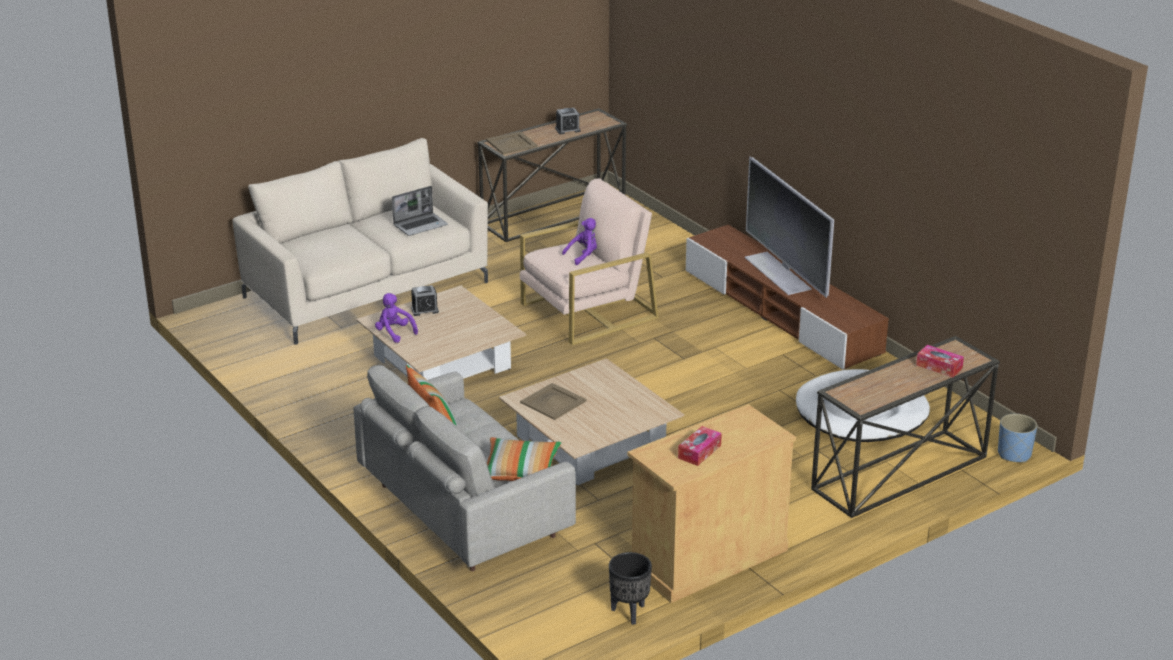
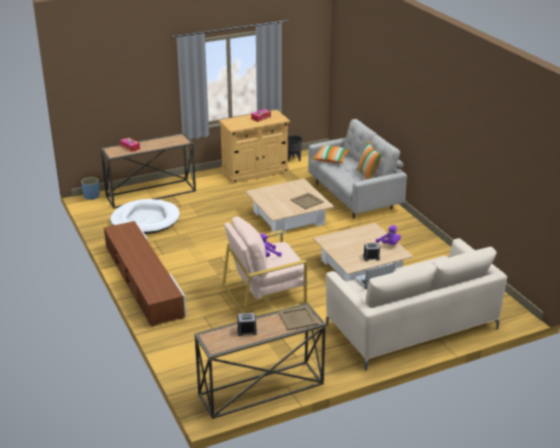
camera: 170 degrees left, 0 degrees up
(779, 273) = (142, 261): television -> none

